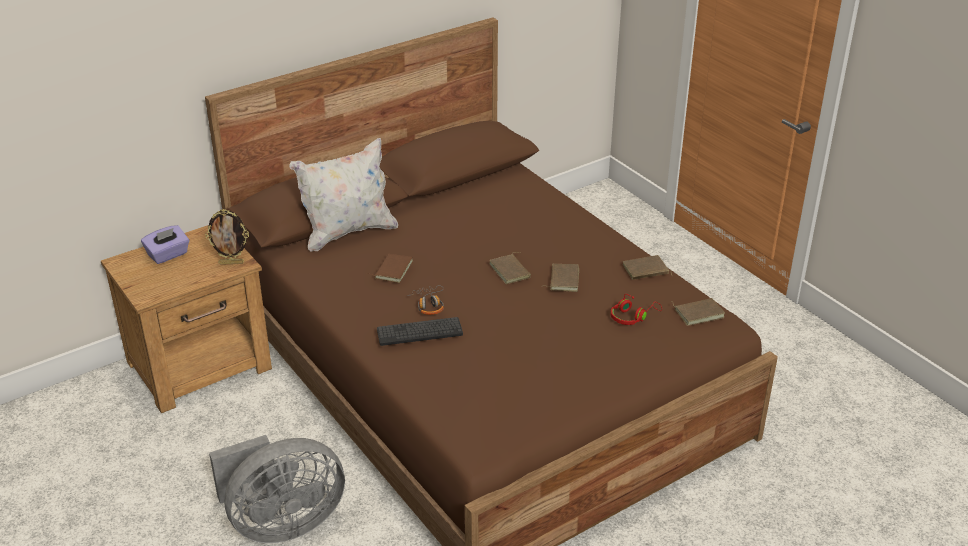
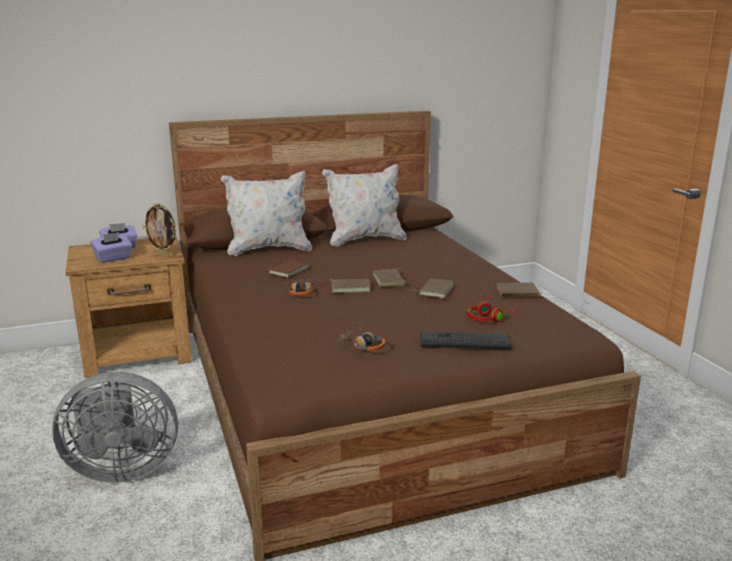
camera: 15 degrees right, 15 degrees down
(176, 277) = (113, 258): none -> purple tissue box
(419, 332) = (279, 304): keyboard -> keyboard (464, 342)
(448, 197) = (364, 240): none -> white pillow
(531, 379) = (362, 345): none -> headphones
(698, 313) = (558, 323): brown book -> brown book (350, 287)

